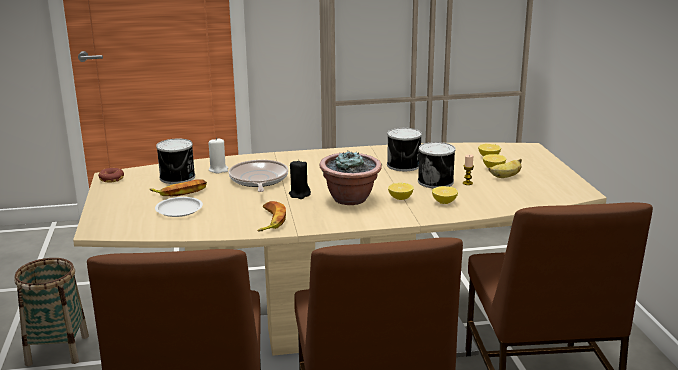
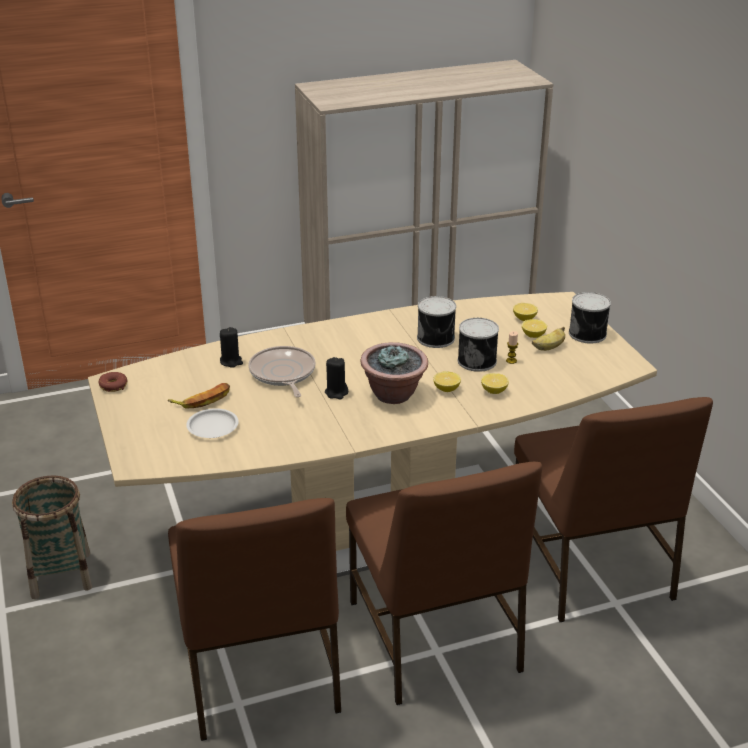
camera: 10 degrees left, 10 degrees up
(178, 177) = (190, 377): can -> can (588, 334)
(218, 170) = (231, 361): white candle -> black candle
(269, 221) = (318, 434): banana -> none

